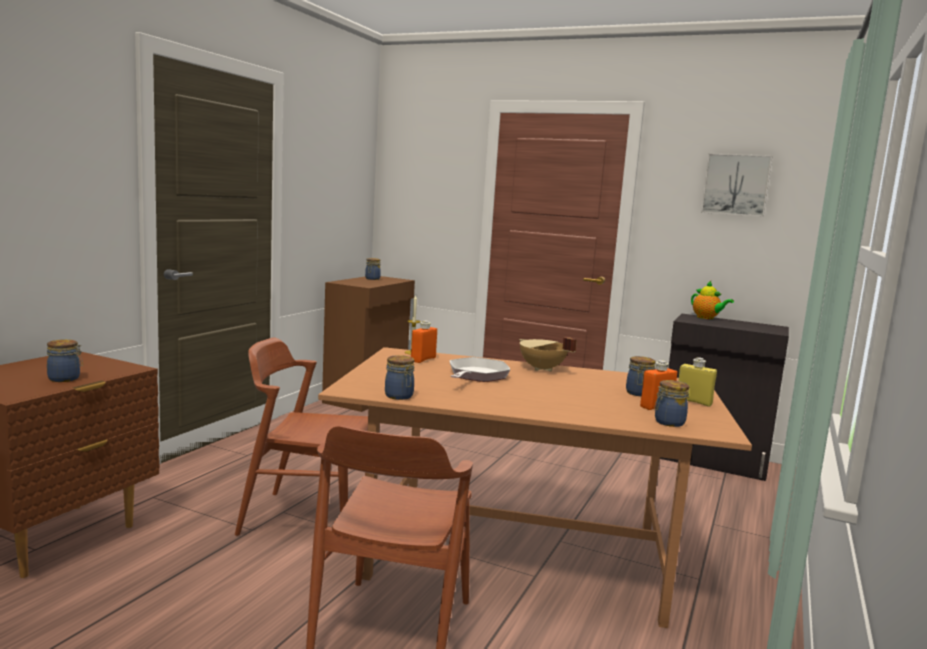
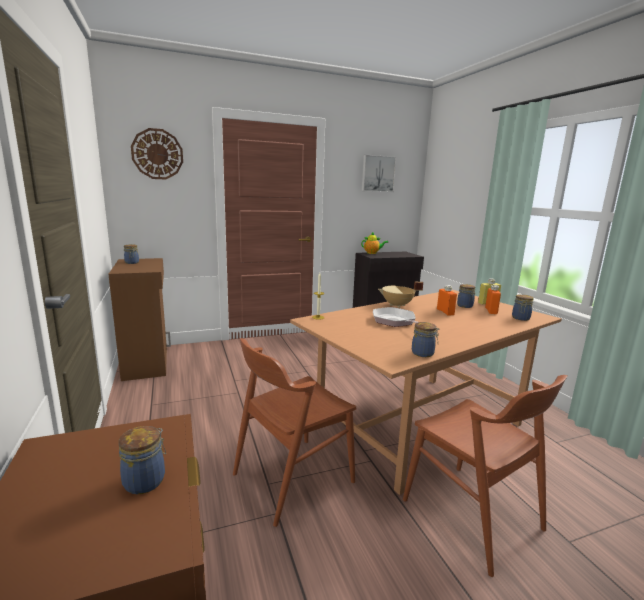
camera: 45 degrees left, 5 degrees up
(423, 359) = (340, 320): orange bottle -> orange bottle (445, 312)
(427, 159) = (157, 154): none -> wall clock

